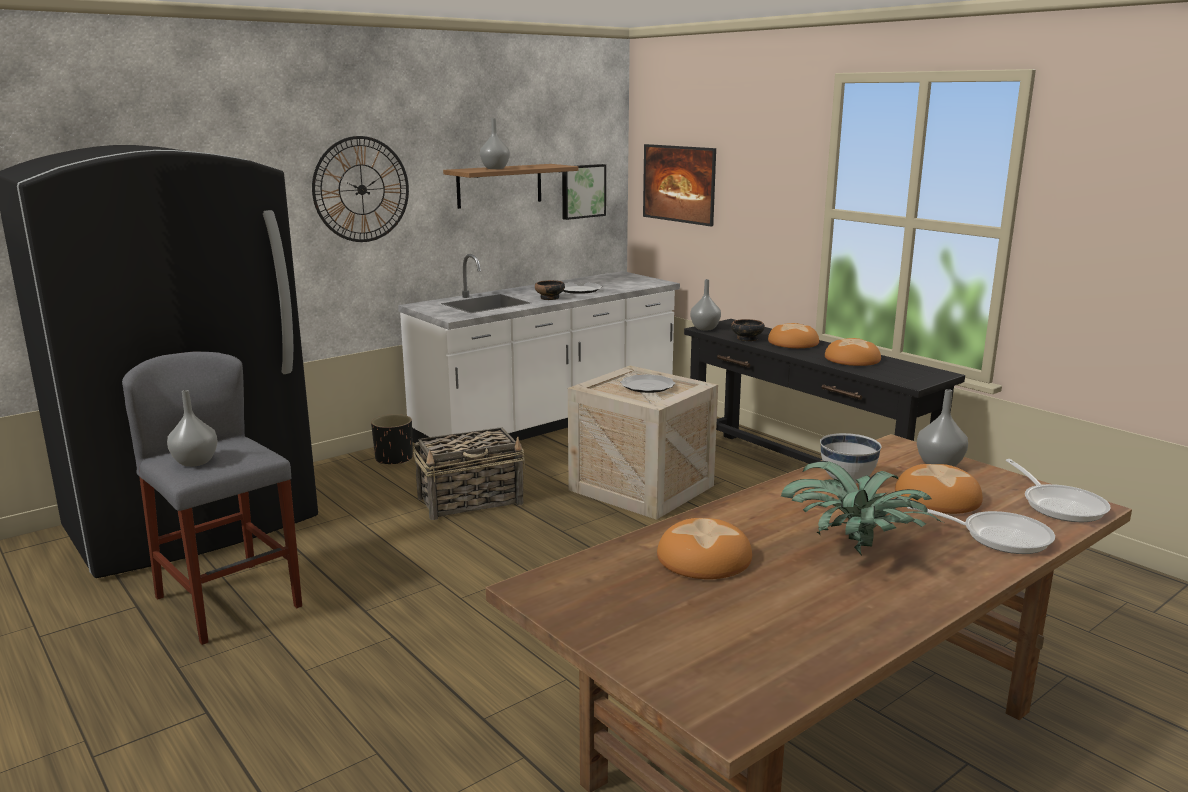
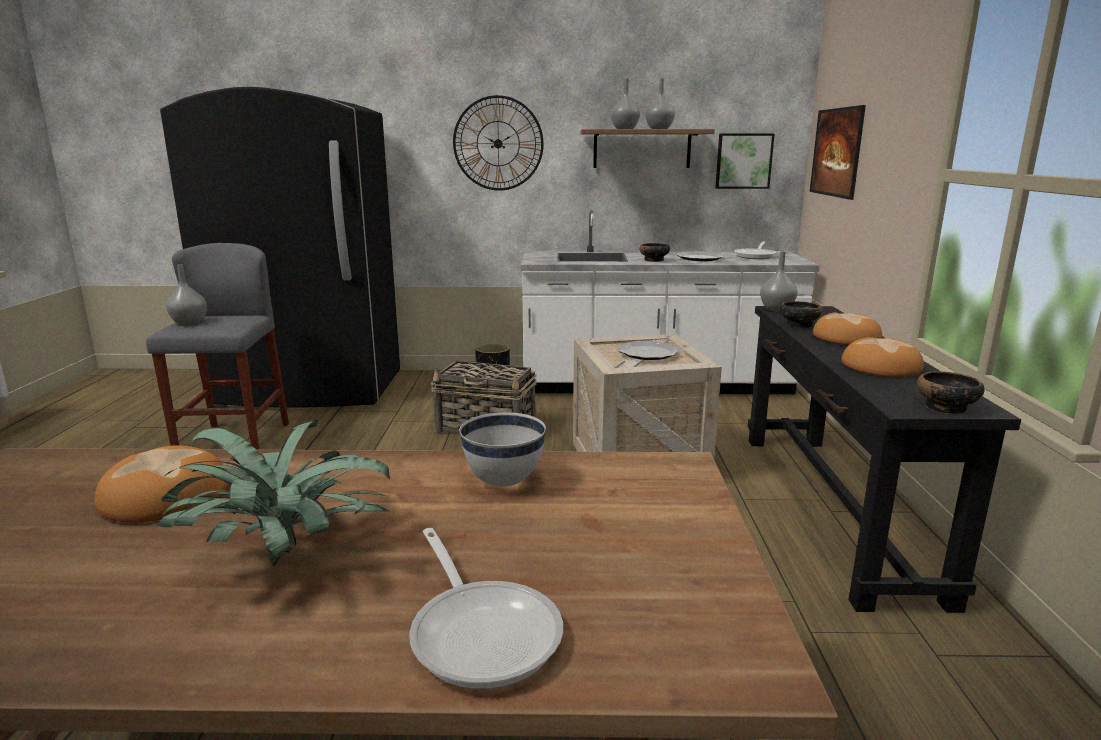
camera: 40 degrees right, 0 degrees up
(928, 377) = (945, 408): none -> bowl
(936, 497) = (551, 543): bread -> none
(938, 464) = (671, 506): grey vase -> grey vase (659, 129)
(1059, 505) = (706, 639): frying pan -> frying pan (756, 256)

